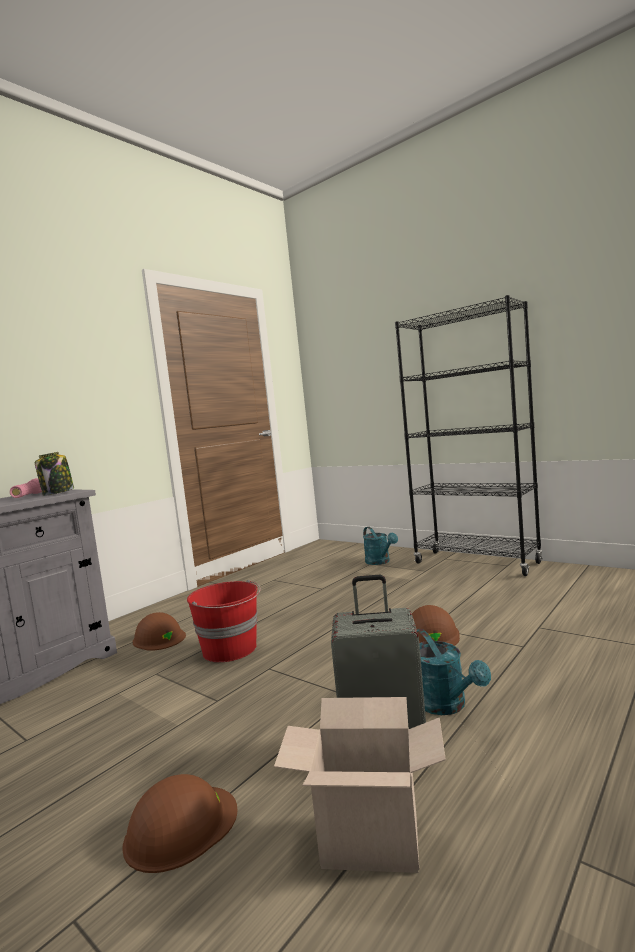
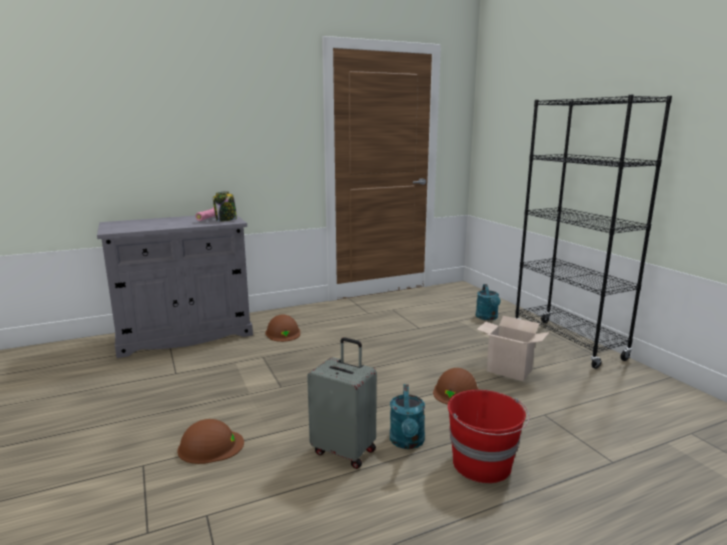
camera: 25 degrees right, 10 degrees up
(231, 649) = (316, 355): red bucket -> red bucket (483, 464)
(367, 844) = (284, 492): cardboard box -> cardboard box (507, 371)

